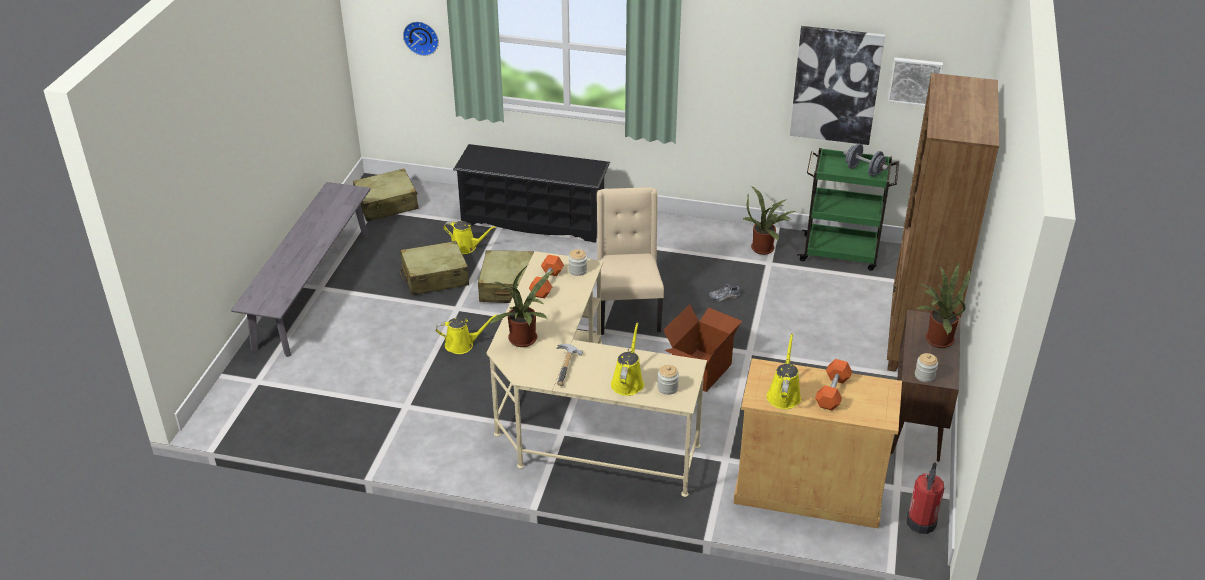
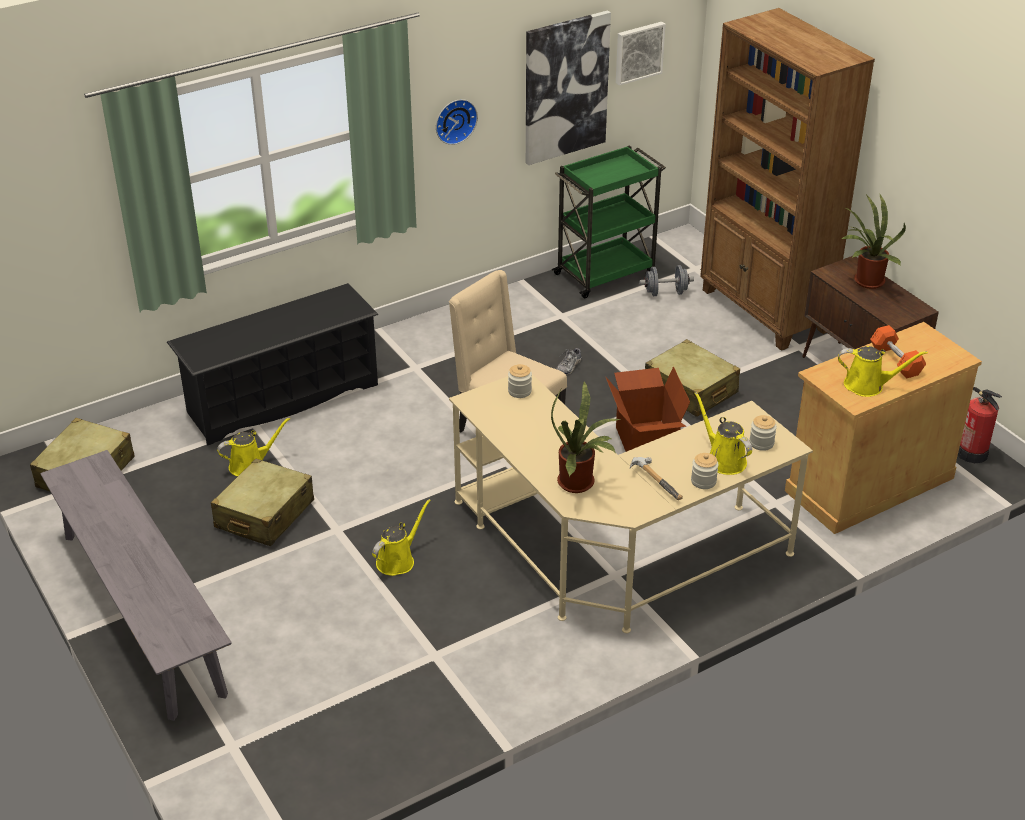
camera: 45 degrees left, 0 degrees up
(421, 37) = (68, 223): wall clock -> wall clock (454, 120)
(507, 286) = (355, 477): beige suitcase -> beige suitcase (691, 390)
(546, 283) = (512, 420): orange dumbbell -> none
(765, 248) = (538, 304): potted plant -> none
(784, 394) = (868, 385): yellow watering can -> yellow watering can turned 135 degrees clockwise
(864, 171) = (620, 170): grey dumbbell -> grey dumbbell (665, 293)
(924, 376) = (902, 315): jar -> jar (703, 481)

